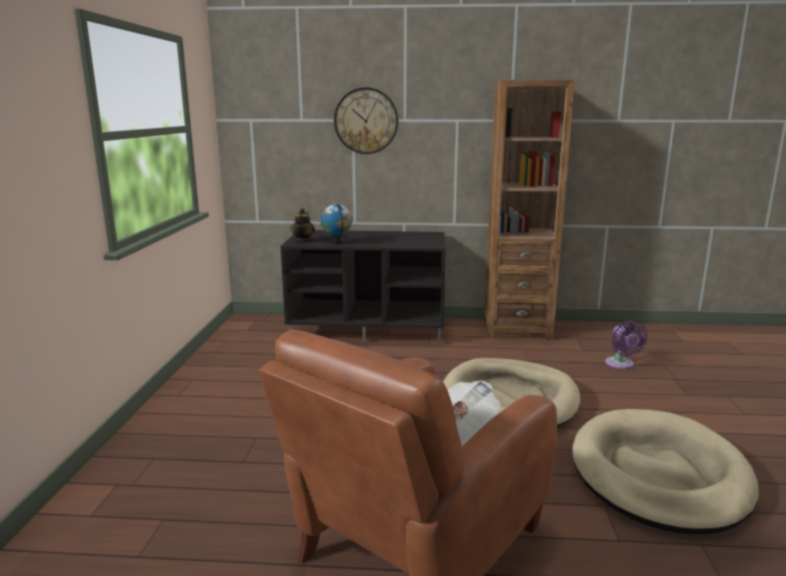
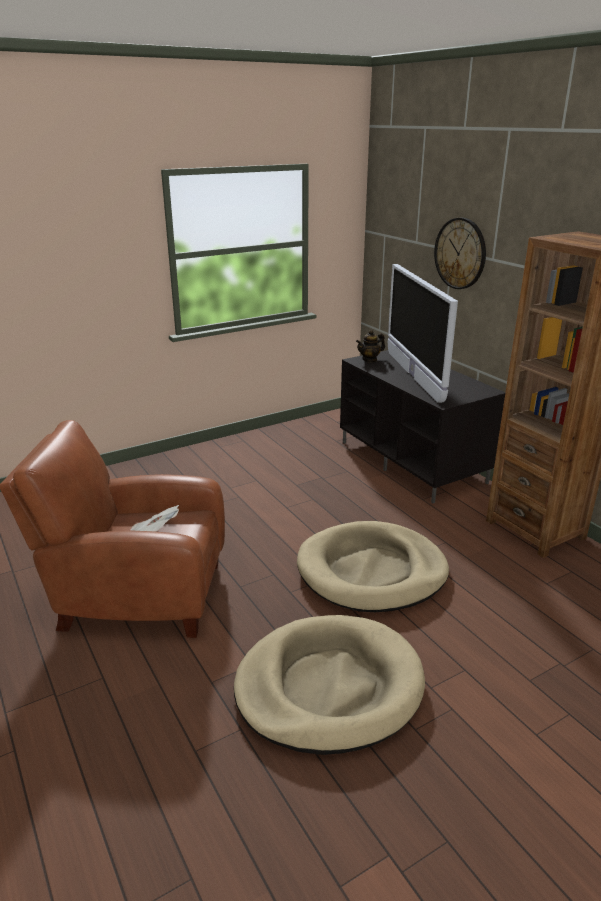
camera: 55 degrees right, 10 degrees up
(337, 242) = (384, 371): globe -> none
(366, 240) = (413, 376): none -> television
(621, 365) = (544, 617): purple fan -> none

